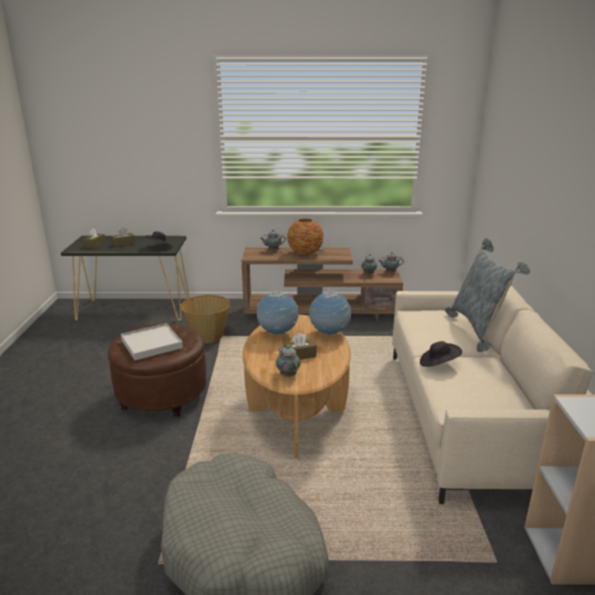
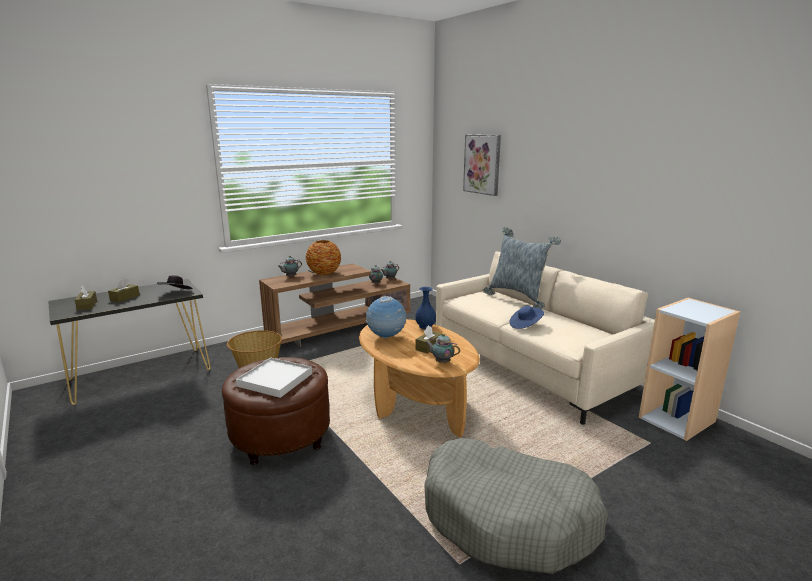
camera: 35 degrees left, 5 degrees down
(329, 333) = (425, 326): globe -> blue vase
(438, 364) = (525, 325): black hat -> blue hat
(509, 152) = (482, 164): none -> picture

